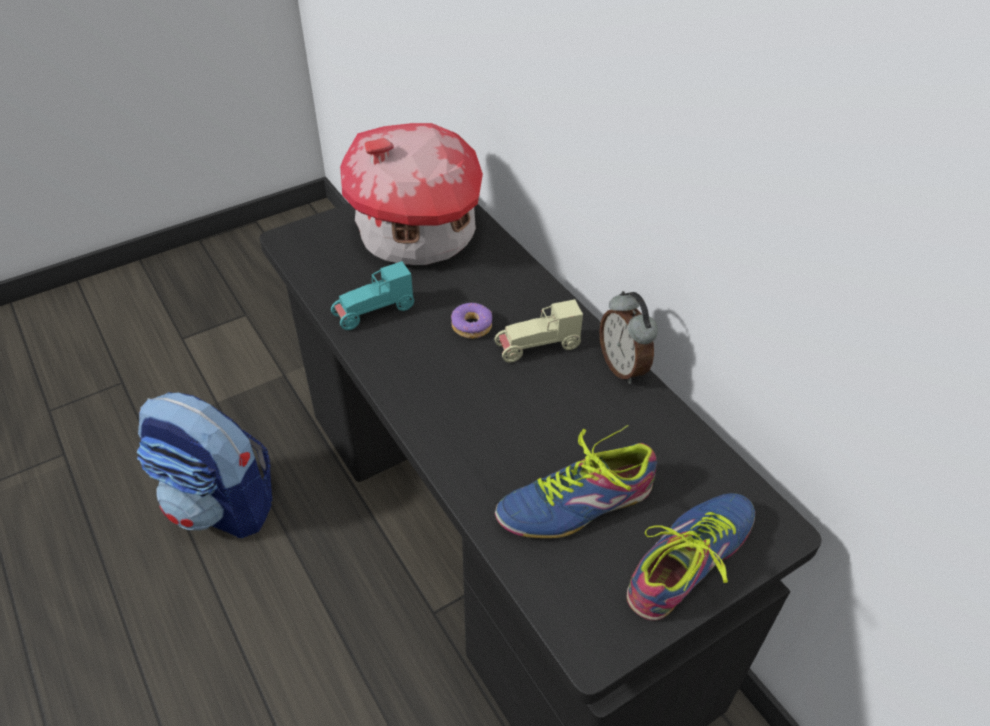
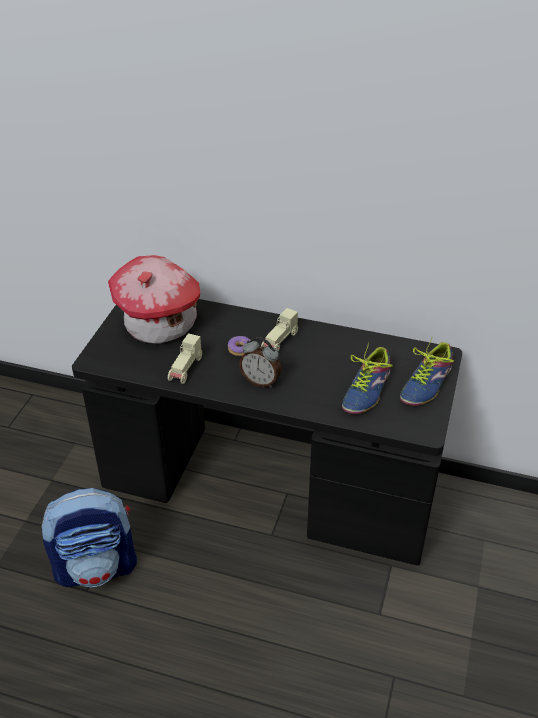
camera: 40 degrees left, 5 degrees down
(374, 313) = (186, 369): turquoise toy car -> beige toy car
(623, 366) = (324, 329): alarm clock -> alarm clock (260, 381)
(688, 560) = (426, 384): shoe -> shoe turned 150 degrees counterclockwise

